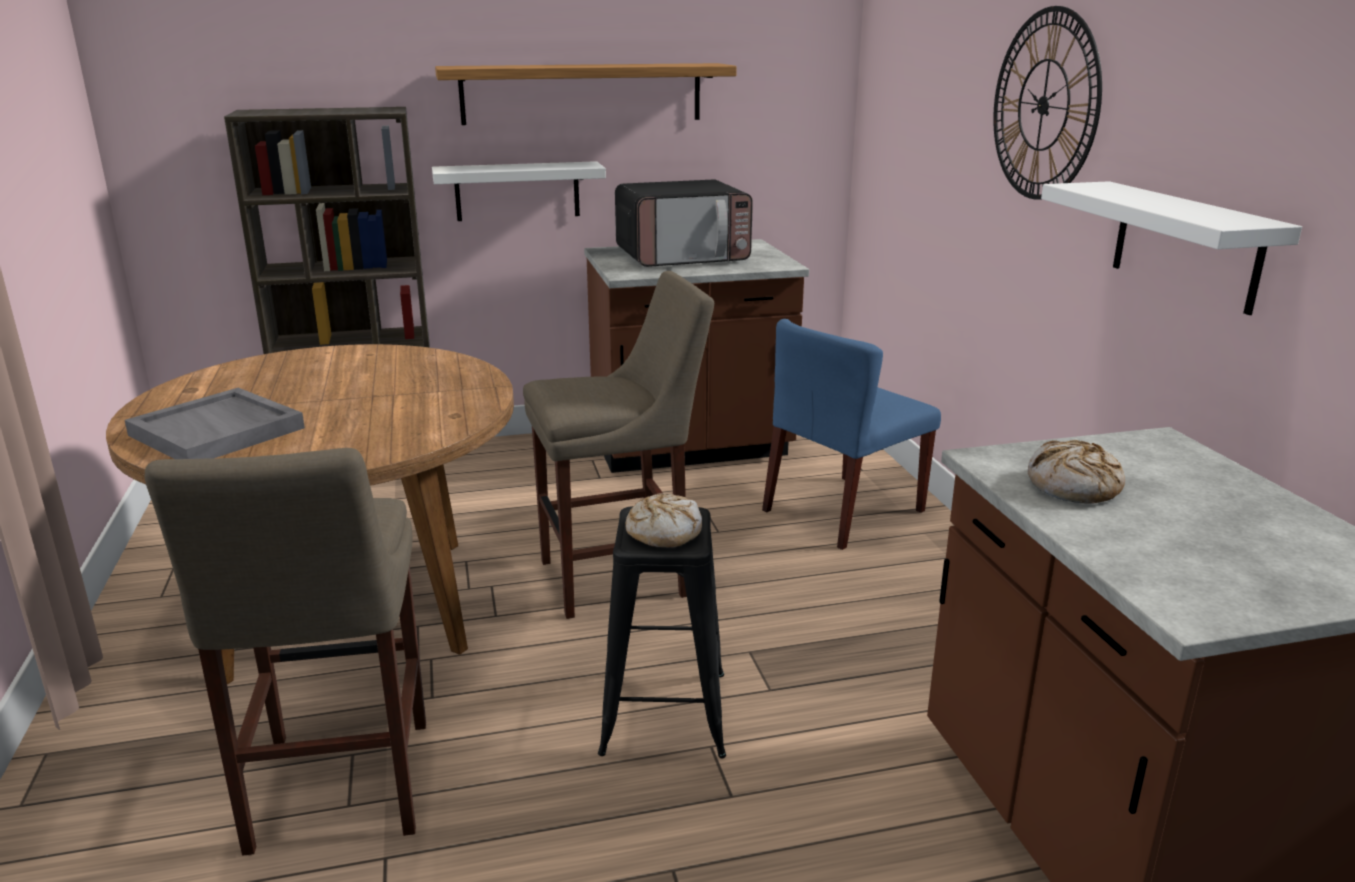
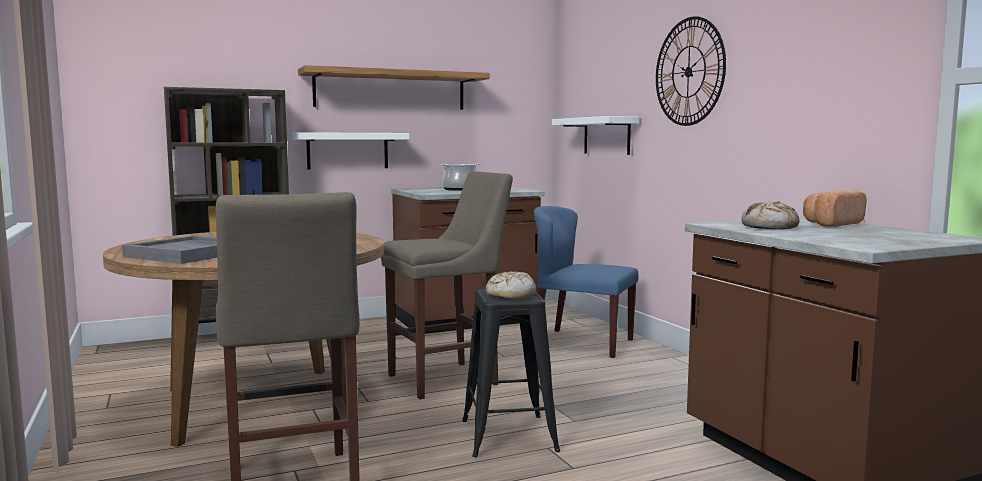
camera: 10 degrees left, 15 degrees down
(683, 257) = (460, 189): microwave -> cooking pot
(843, 511) = (581, 343): blue chair -> blue chair turned 75 degrees clockwise
(1185, 245) = (790, 124): white shelf -> white shelf (606, 136)
(1191, 478) = (830, 224): none -> bread

